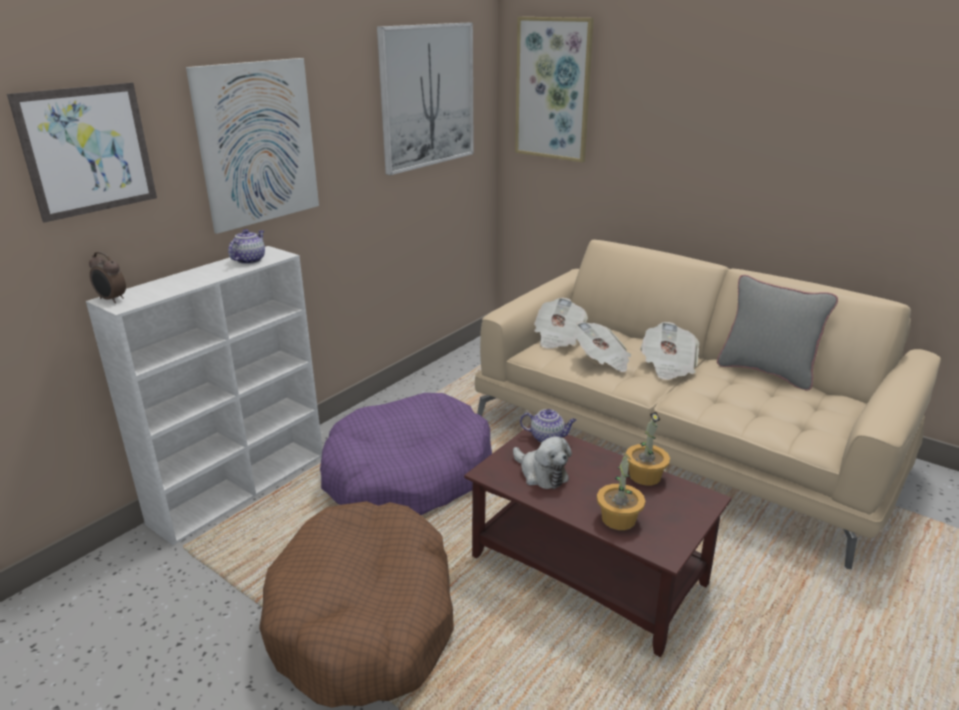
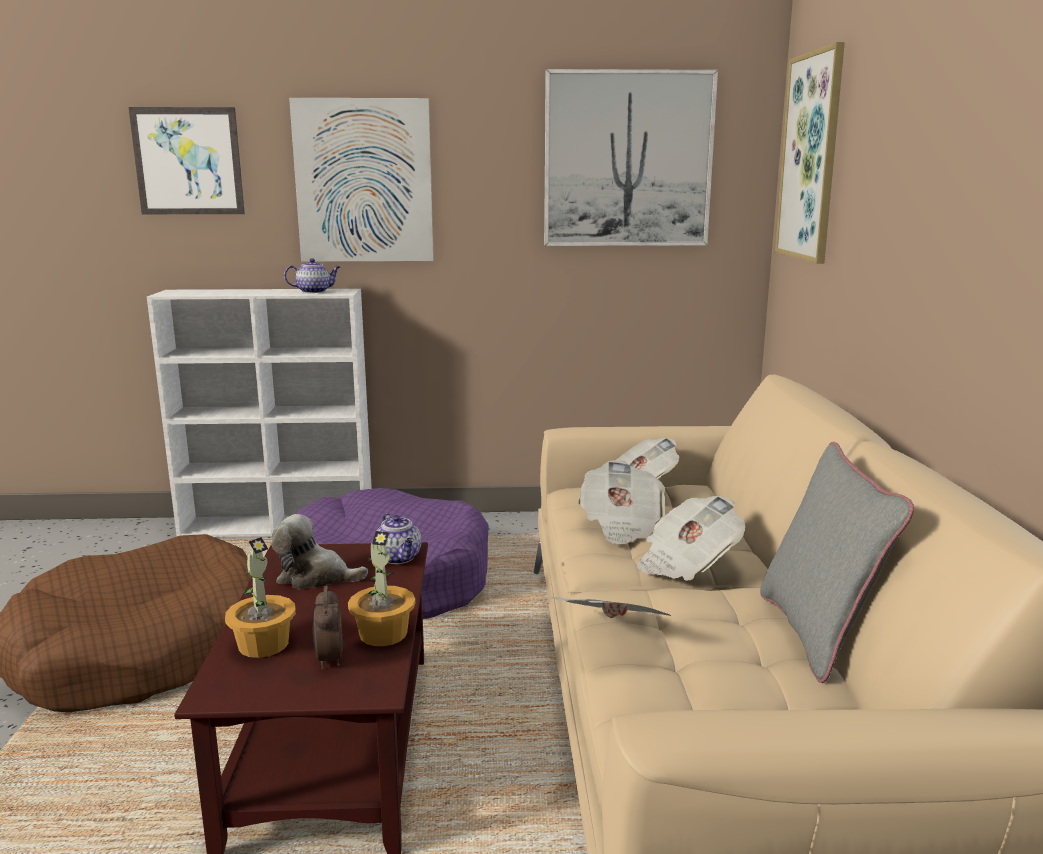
camera: 50 degrees right, 10 degrees down
(111, 300) = (174, 291): alarm clock -> alarm clock (329, 660)
(541, 474) = (315, 577): plush toy -> plush toy turned 90 degrees clockwise
(723, 414) = (612, 635): none -> newspaper

